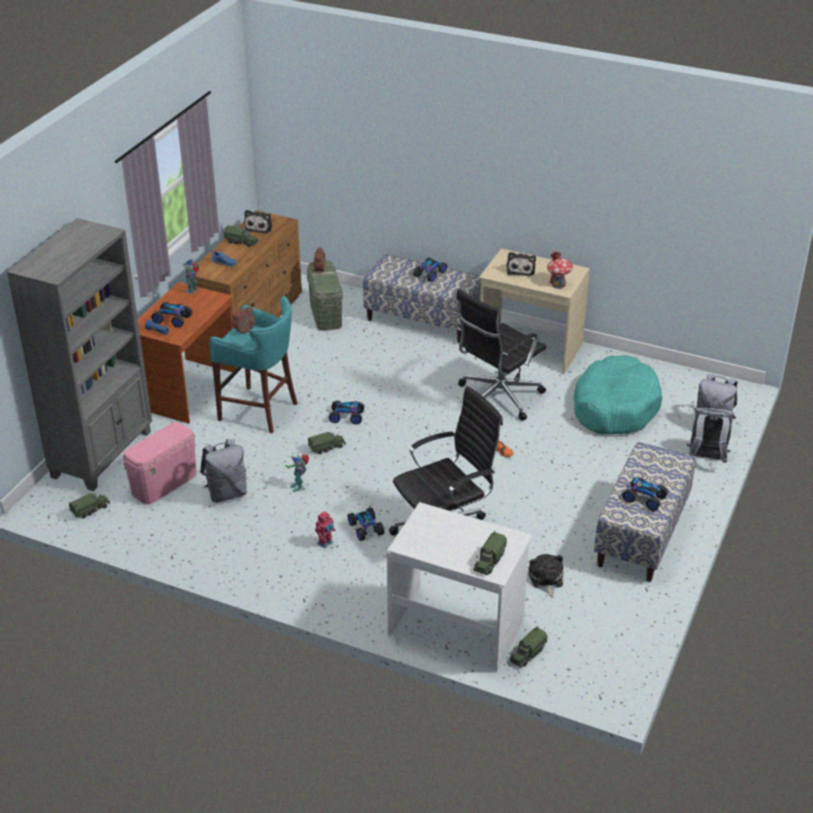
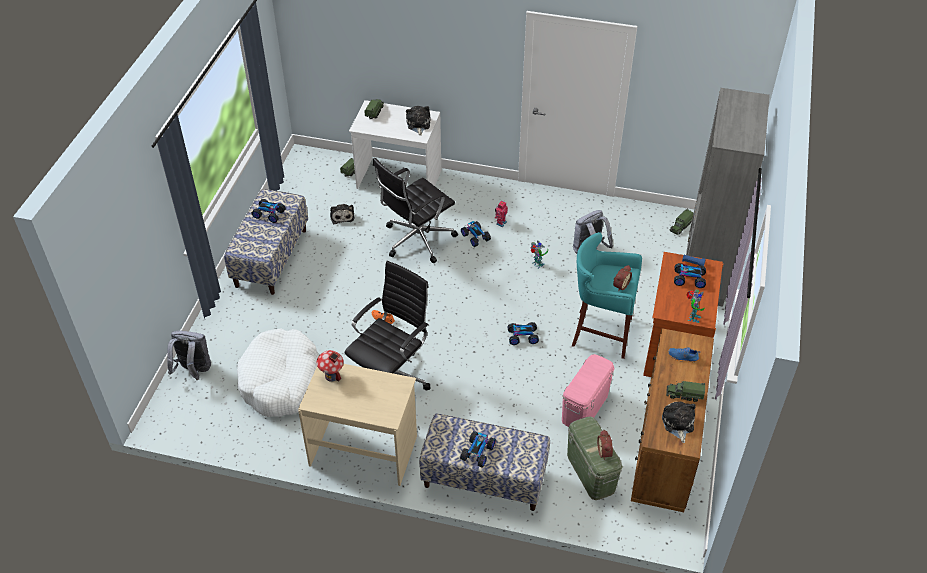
camera: 170 degrees right, 10 degrees up
(164, 483) = (641, 254): pink storage box -> pink storage box (585, 407)
(327, 447) = (528, 303): toy truck -> none
(520, 269) = (372, 394): plush toy -> plush toy (418, 124)
(614, 407) = (281, 381): turquoise dog bed -> white dog bed
(706, 459) = (207, 333): grey backpack -> none

